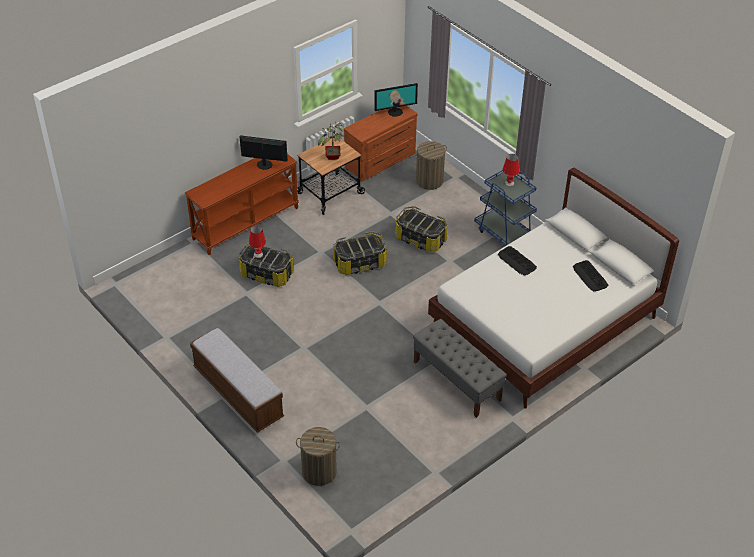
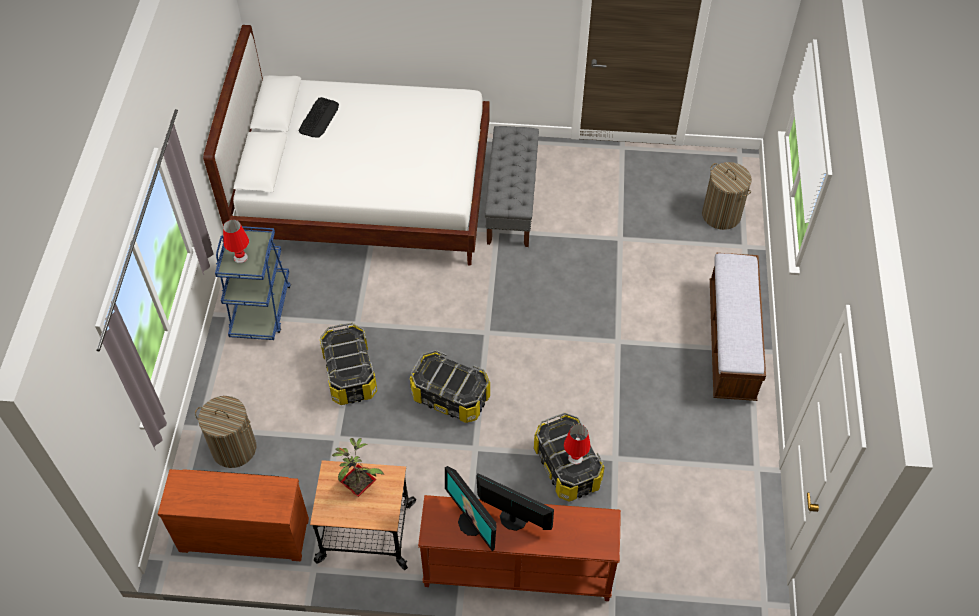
camera: 135 degrees left, 10 degrees up
(395, 112) = (191, 495): monitor -> monitor (513, 519)
(517, 261) = (360, 178): keyboard -> none

